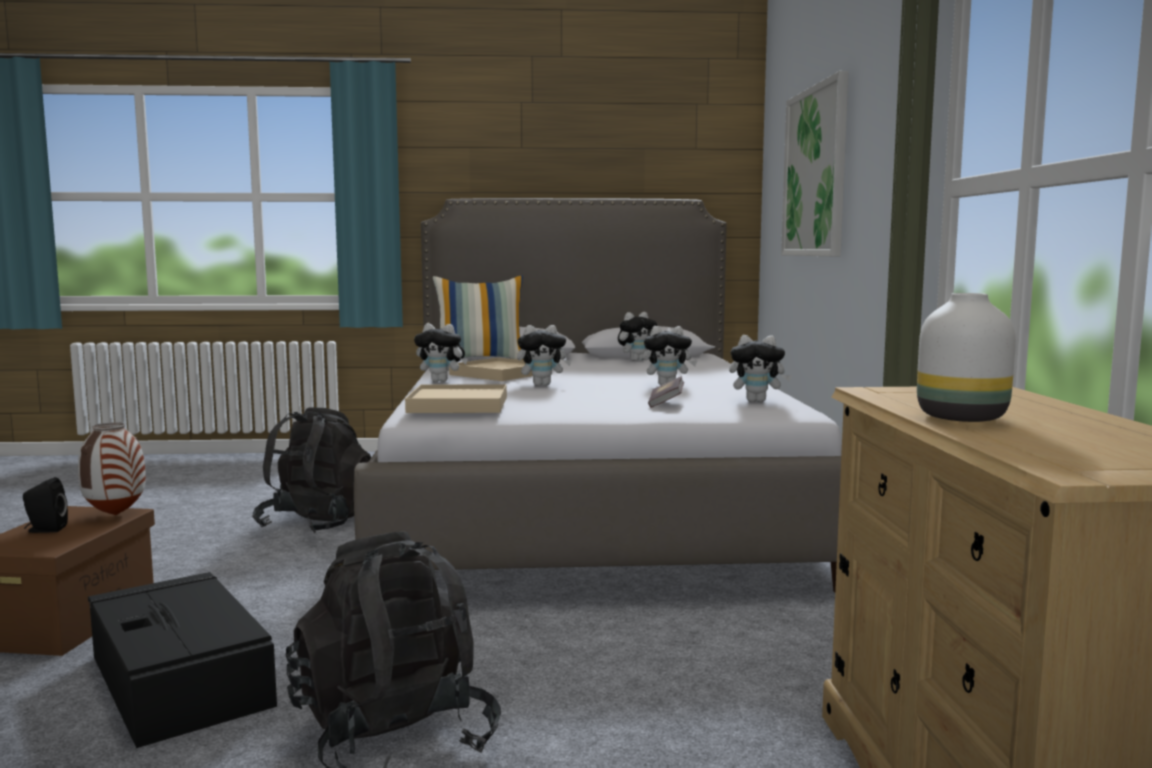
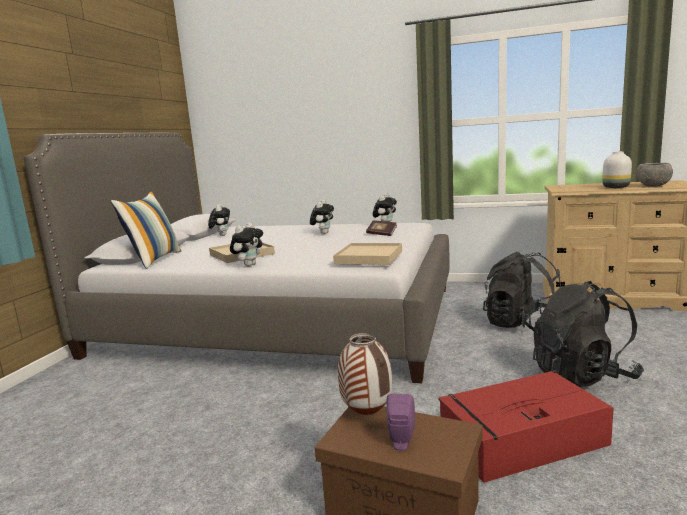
camera: 70 degrees left, 5 degrees up
(45, 530) = (401, 442): black speaker -> purple speaker
(179, 678) = (520, 440): black storage box -> red storage box
(317, 524) = (228, 405): black backpack -> black backpack (522, 325)
(542, 385) = (304, 247): plush toy -> none
(815, 172) = (288, 116): picture -> none
(1023, 442) = (653, 186): none -> grey bowl

